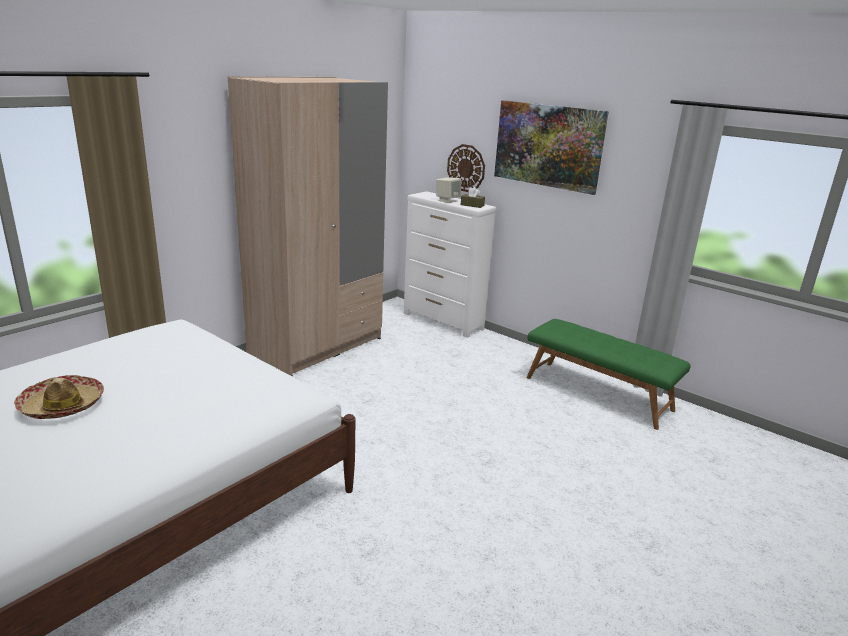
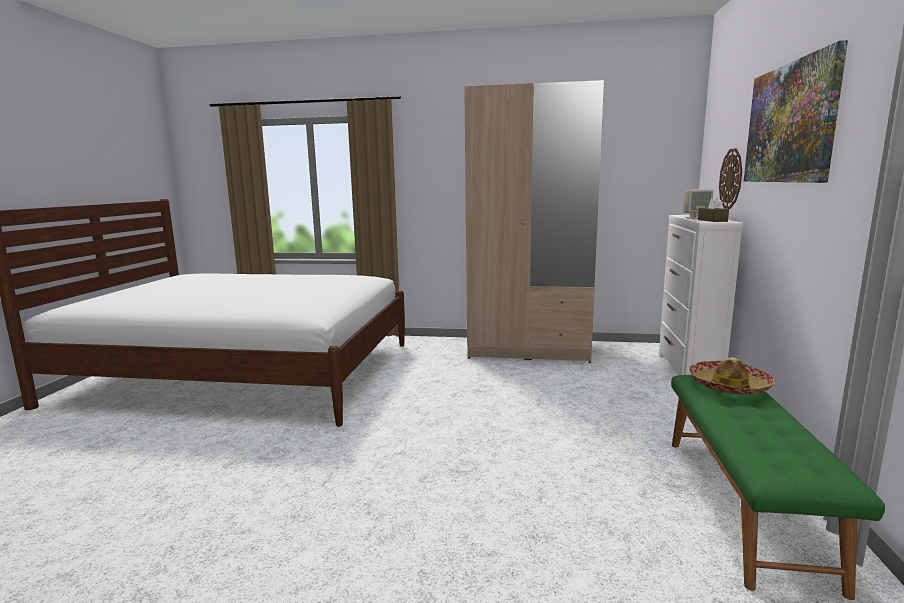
camera: 60 degrees right, 10 degrees down
(62, 406) = (234, 285): hat -> hat (729, 386)

